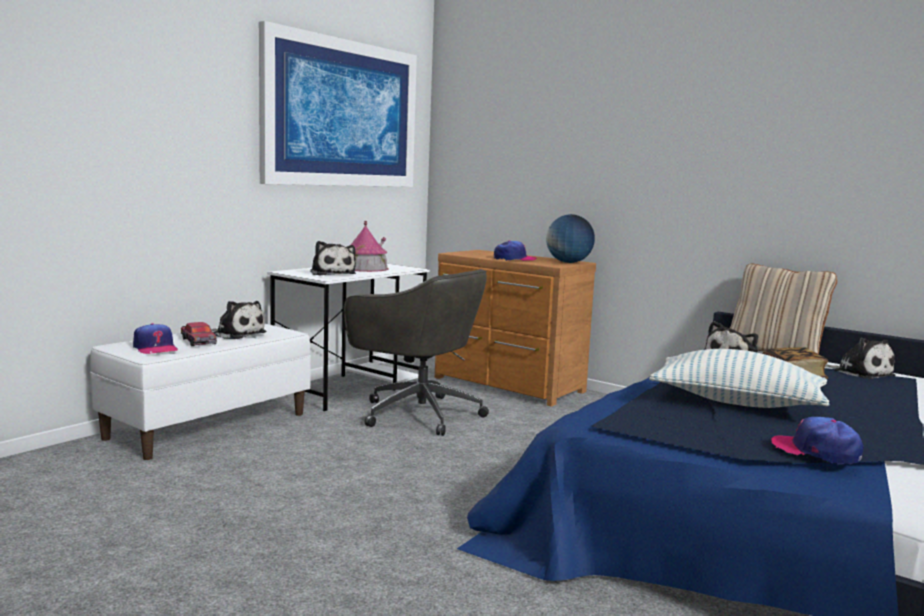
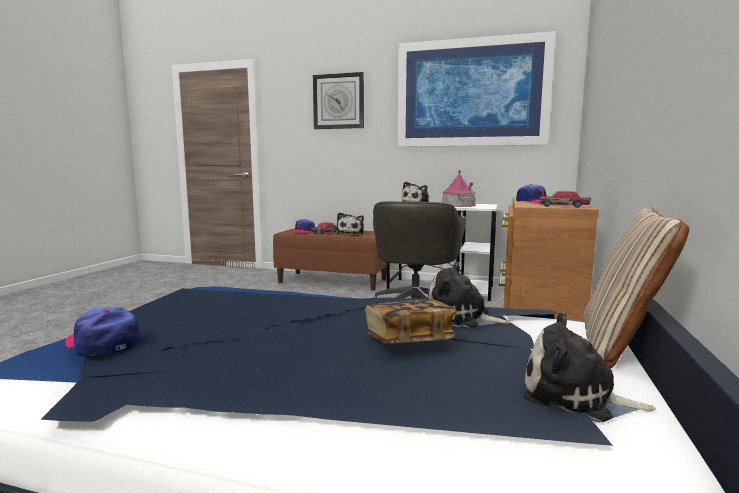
camera: 70 degrees right, 0 degrees up
(165, 97) = (338, 101): none -> wall clock
(208, 425) = (333, 281): white bench -> brown bench
(568, 262) = (564, 206): globe -> toy car
(737, 402) = (264, 317): pillow -> none
(816, 451) = (103, 342): cap -> cap turned 75 degrees counterclockwise
(859, 374) = (576, 398): plush toy -> plush toy turned 75 degrees clockwise

